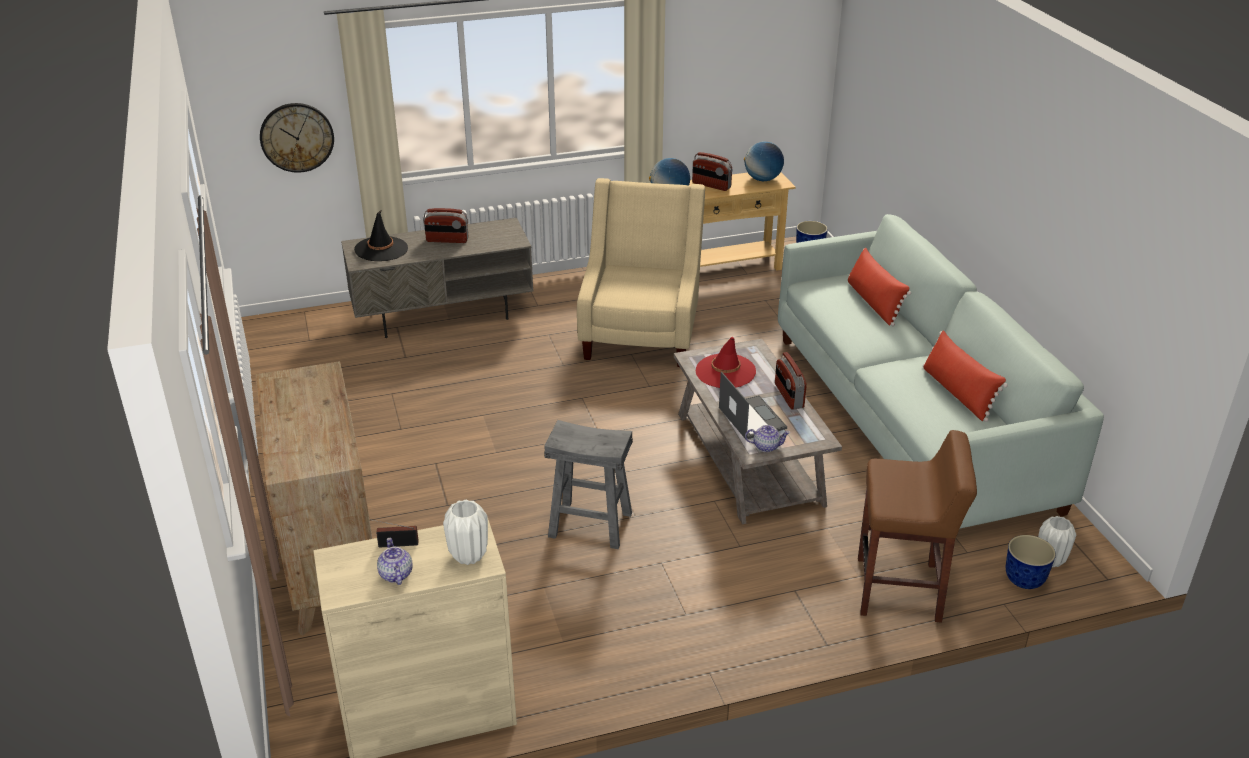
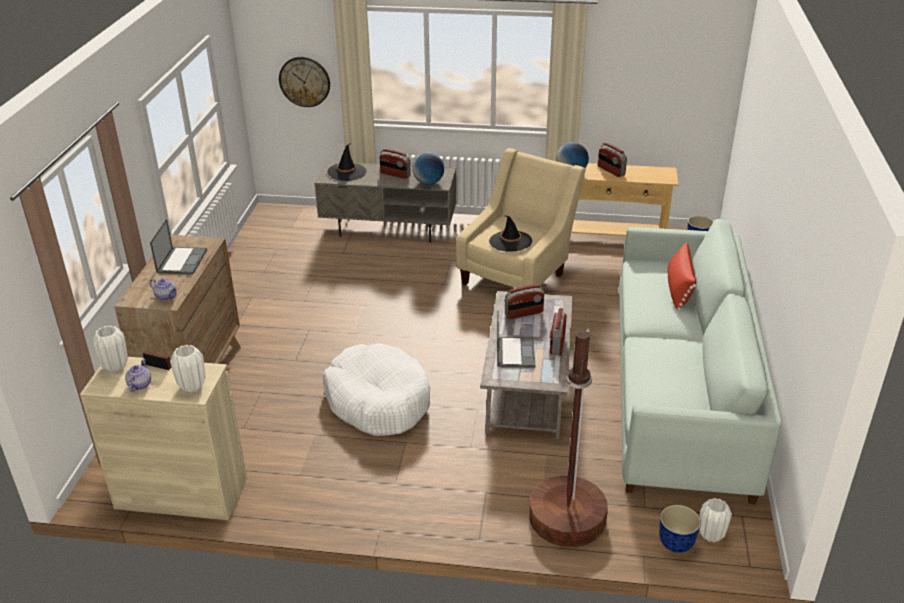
camera: 25 degrees right, 0 degrees up
(307, 403) = (182, 261): none -> laptop
(339, 561) = (115, 366): none -> white vase
(591, 524) = (378, 401): grey stool -> white dog bed
(644, 292) = (510, 241): none -> black hat
(725, 371) = (524, 313): red hat -> radio
(762, 179) = (656, 173): globe -> globe (428, 183)
(766, 446) = (509, 376): teapot -> teapot (166, 296)
(900, 590) = (567, 518): brown stool -> brown floor lamp
(957, 393) = (688, 376): red pillow -> none

